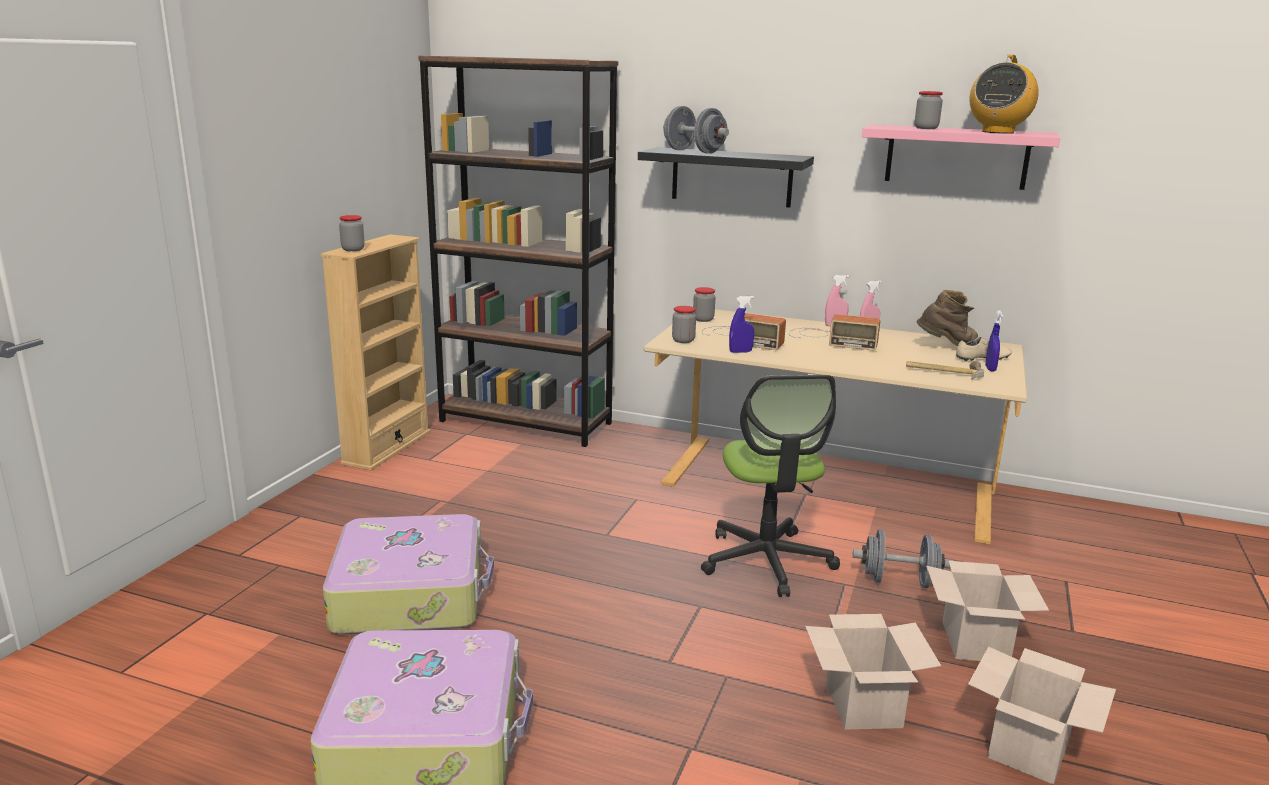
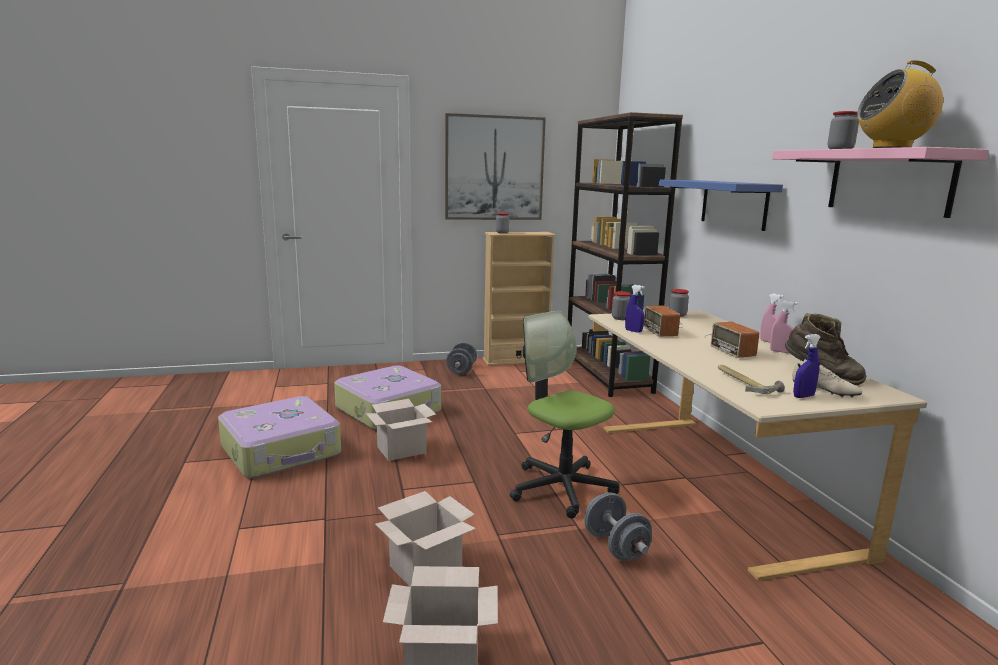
camera: 55 degrees right, 5 degrees down
(312, 140) = (494, 168): none -> picture
(694, 151) = (698, 180): grey dumbbell -> grey dumbbell (461, 370)
(731, 177) = (733, 204): black shelf -> blue shelf
(767, 561) = (562, 488): office chair -> office chair turned 90 degrees clockwise
(977, 643) = (570, 604): cardboard box -> cardboard box (401, 450)

